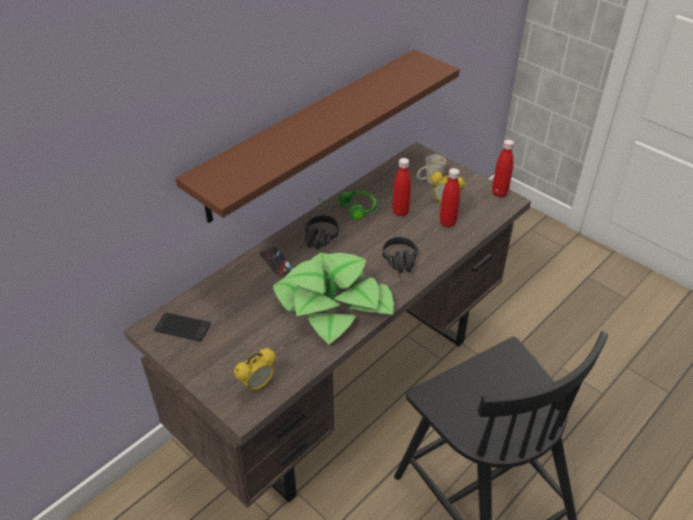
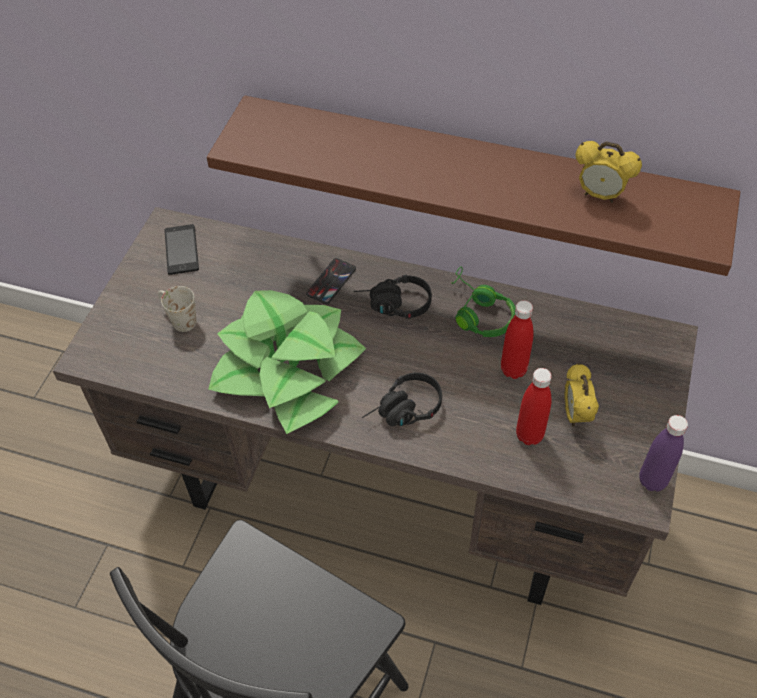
camera: 65 degrees right, 10 degrees up
(257, 385) = (128, 352): alarm clock -> alarm clock (600, 195)
(429, 181) = (611, 378): white mug -> white mug (178, 319)
(499, 193) = (652, 480): red bottle -> purple bottle

